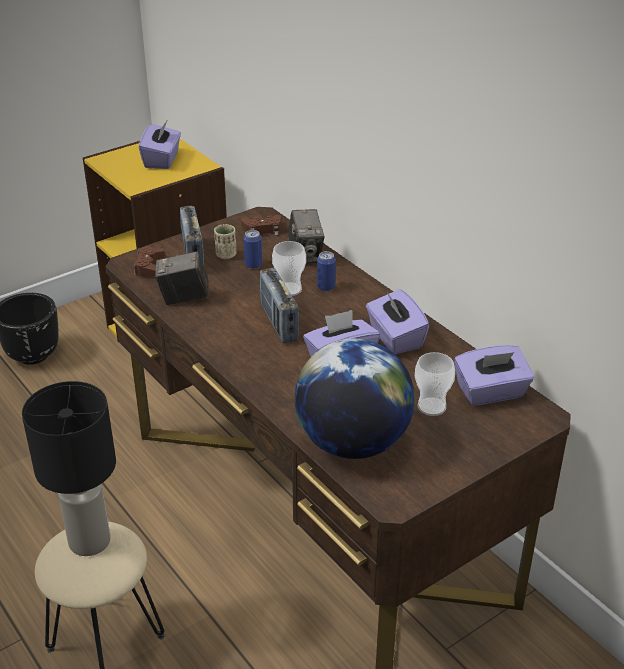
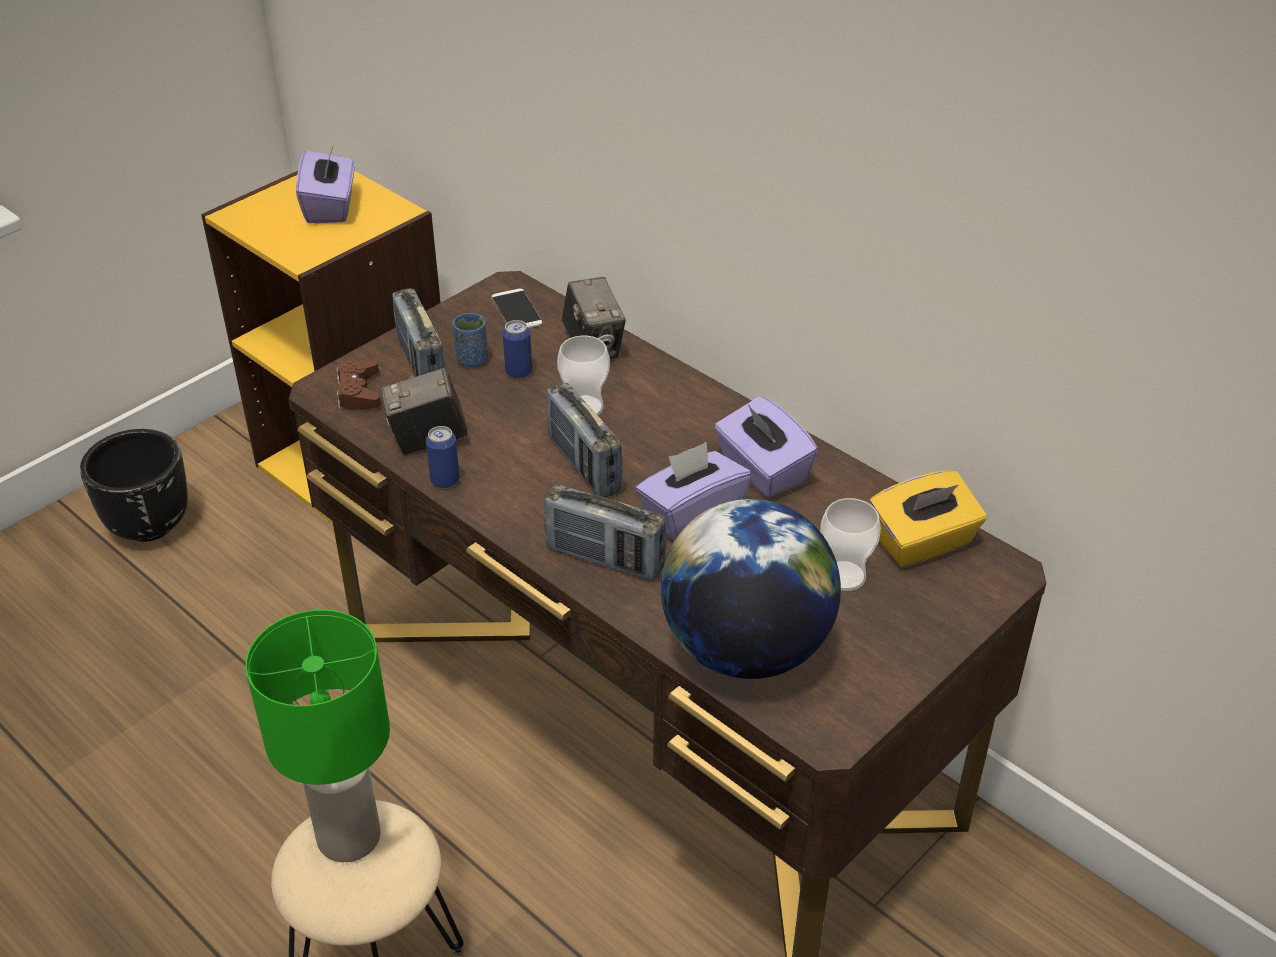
camera: 10 degrees left, 5 degrees up
(90, 540) = (350, 835): black table lamp -> green table lamp
(226, 255) = (472, 359): beige cup -> blue cup
(262, 230) = (516, 311): brown game controller -> phone
(276, 379) = (605, 559): none -> radio
(326, 287) = (638, 398): can -> can (445, 480)
(491, 392) = (922, 543): purple tissue box -> yellow tissue box

